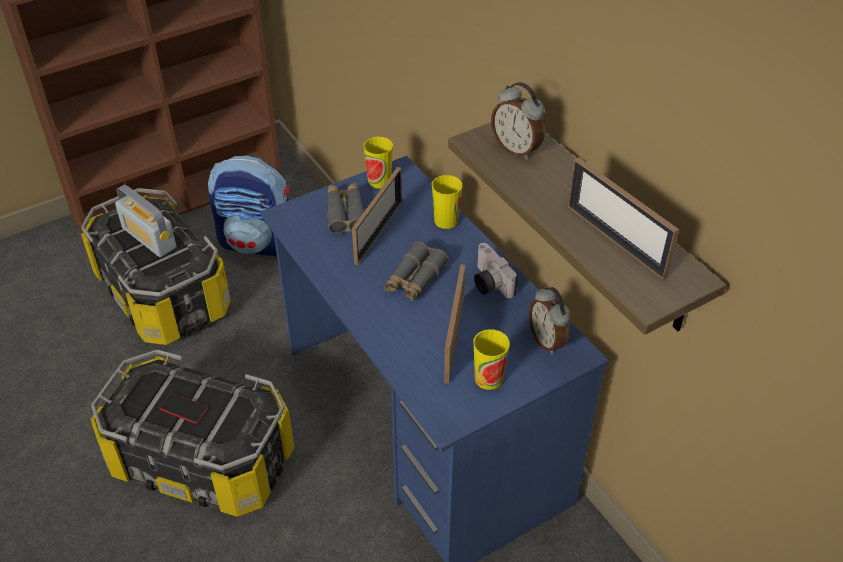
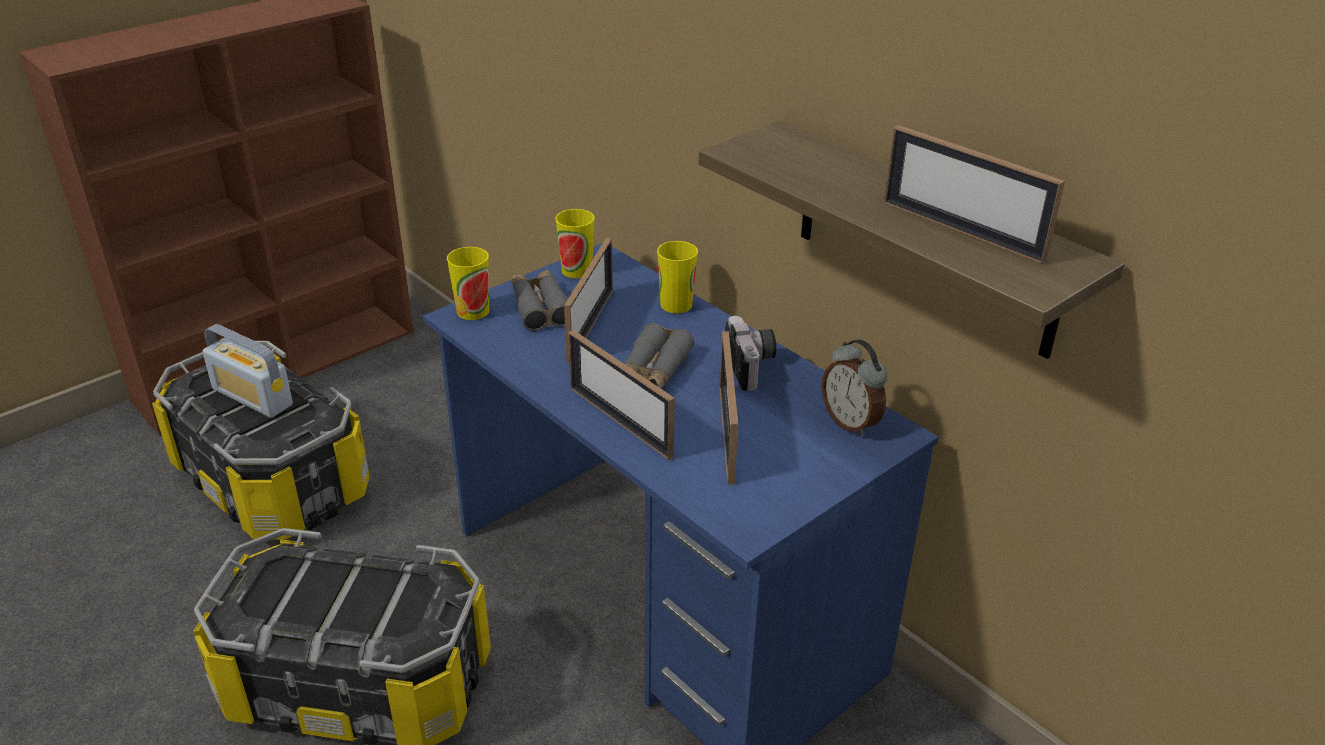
camera: 10 degrees left, 10 degrees down
(184, 409) = (334, 599): phone -> none
(258, 243) = (395, 408): backpack -> none
(380, 321) = (620, 421): none -> picture frame
(488, 283) = (752, 366): camera -> camera turned 150 degrees counterclockwise
(488, 378) = (787, 473): cup -> cup (473, 311)
(516, 149) = (793, 154): alarm clock -> none

